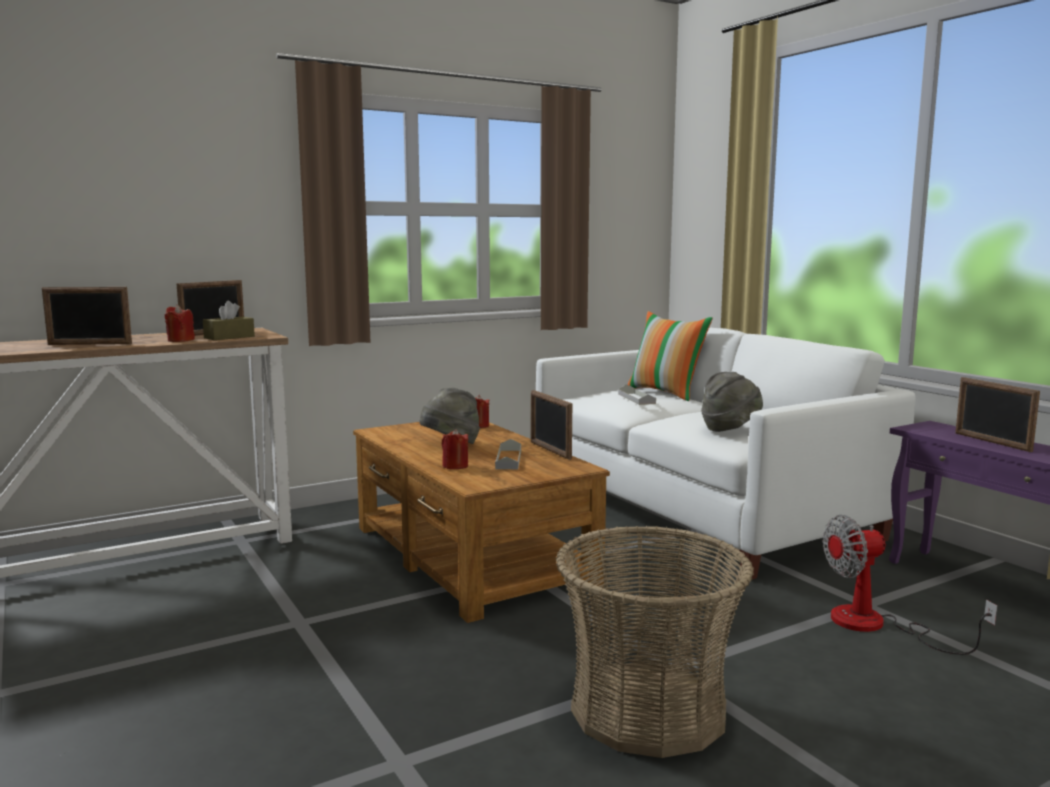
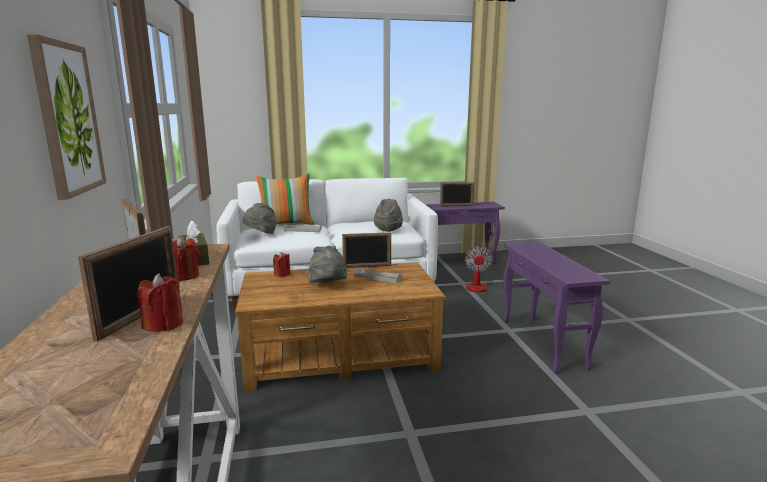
camera: 70 degrees left, 5 degrees up
(205, 210) = (67, 119): none -> picture
(455, 466) = (381, 291): red candle -> red candle (163, 324)
(600, 392) = (260, 234): none -> grey hat
(648, 710) = (543, 343): basket -> purple side table

